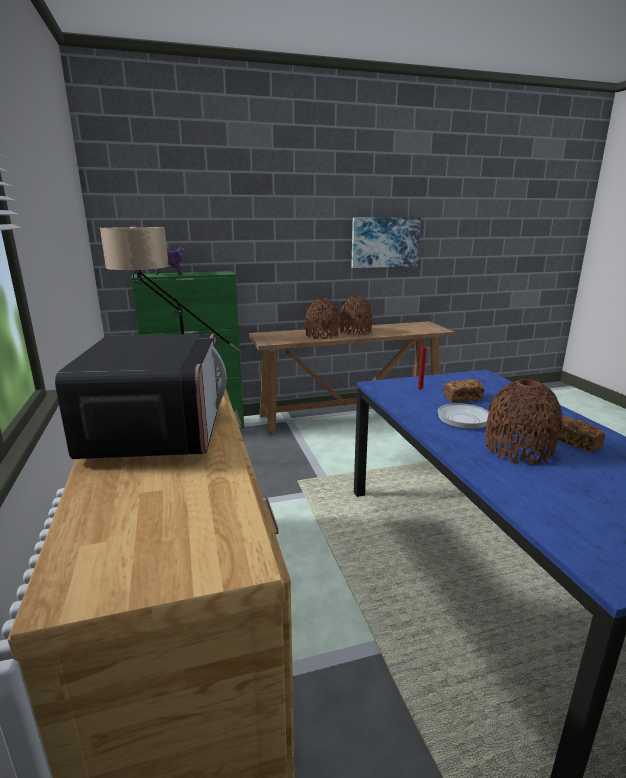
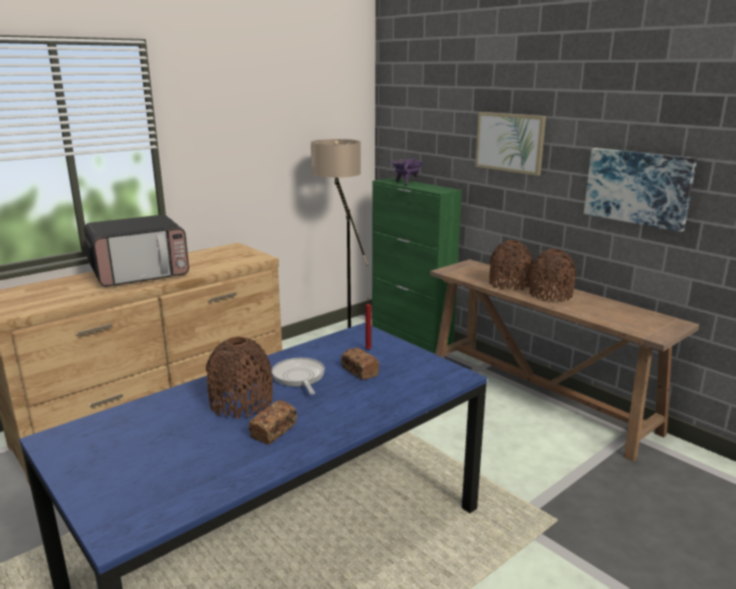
camera: 65 degrees right, 0 degrees up
(277, 220) = (510, 142): none -> picture

